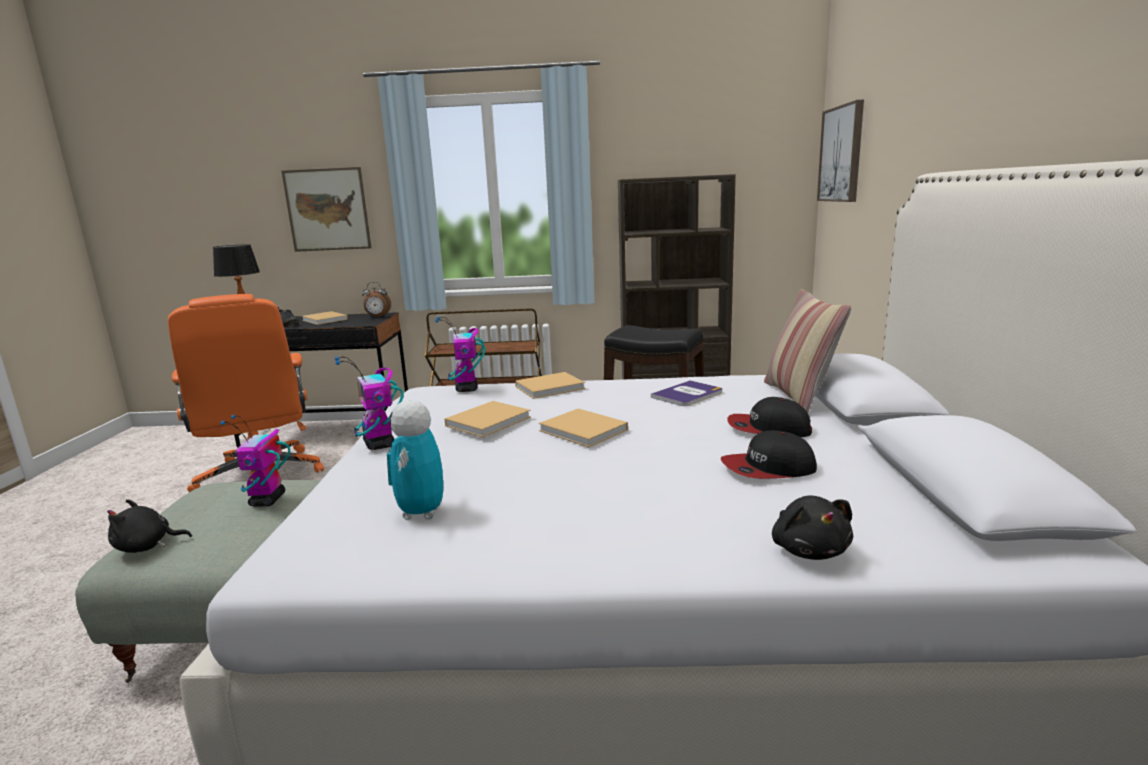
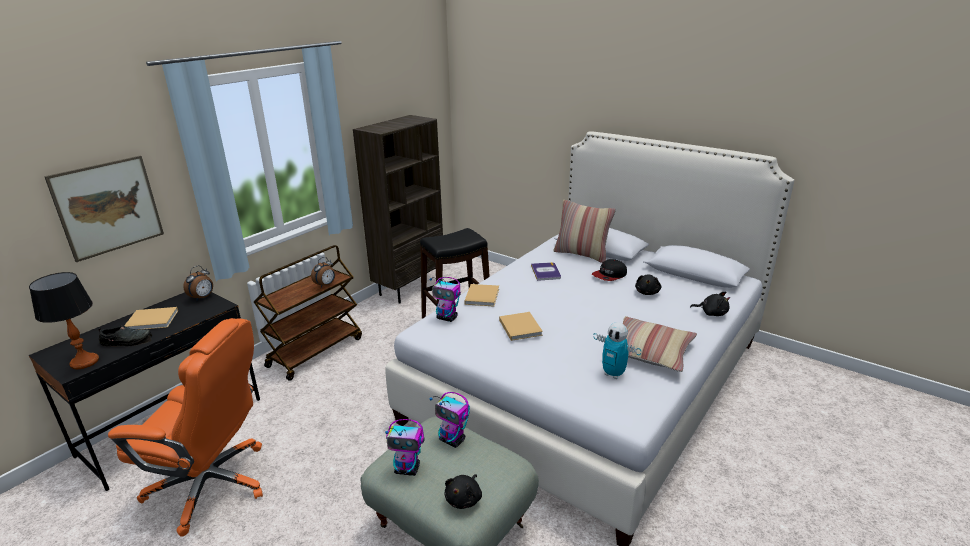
camera: 55 degrees left, 10 degrees up
(379, 444) = (508, 366): toy robot -> toy robot (408, 469)
(500, 349) = (325, 285): none -> alarm clock
(536, 524) = (649, 351): none -> pillow
(585, 431) = (564, 310): beige book -> none
(768, 469) = (647, 292): cap -> black plush toy
(841, 154) = (481, 99): picture -> none

